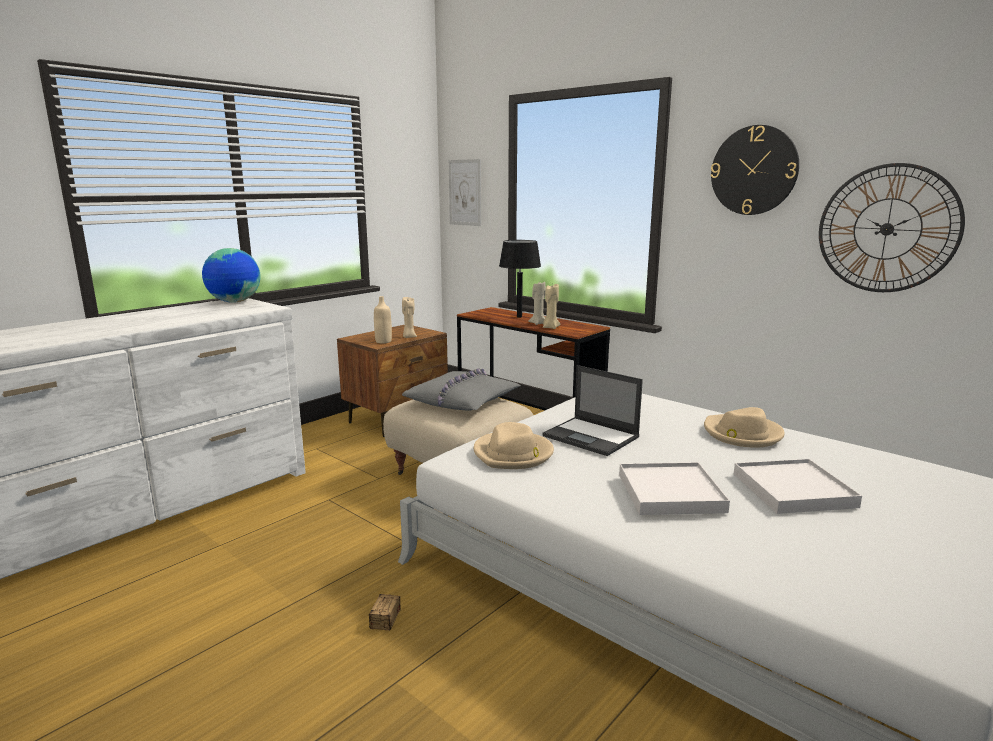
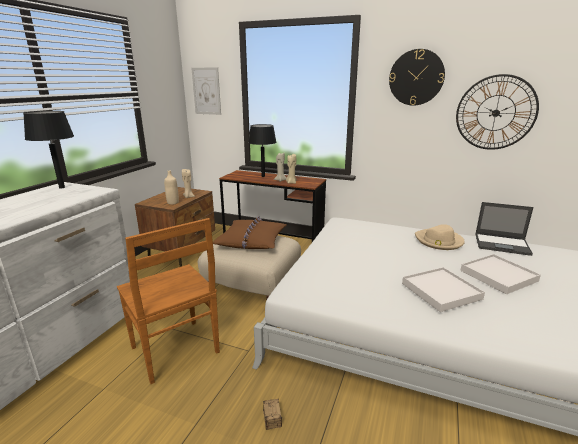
camera: 20 degrees left, 5 degrees up
(234, 302) = (62, 187): globe -> black table lamp
(319, 525) = (176, 351): none -> brown chair
(462, 401) = (252, 241): grey pillow -> brown pillow
(513, 454) = (324, 279): beige hat -> none
(592, 437) = (361, 257): laptop -> laptop (502, 244)

